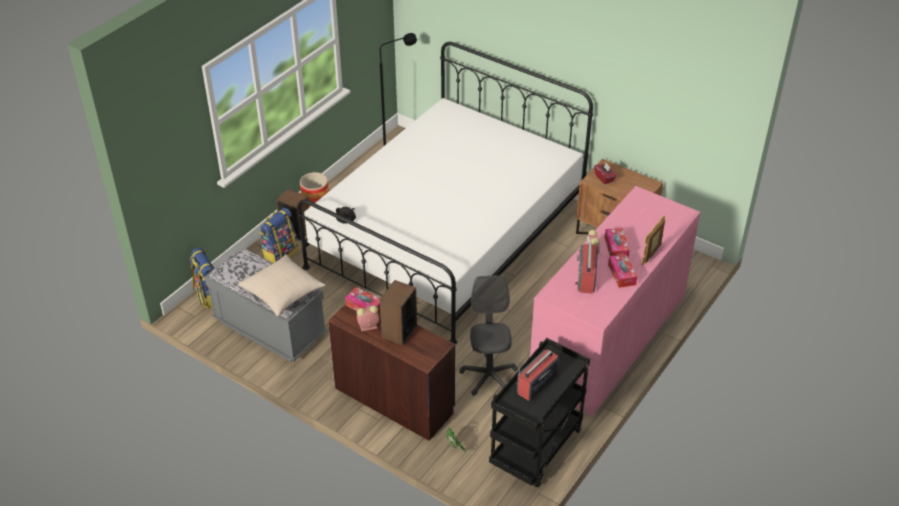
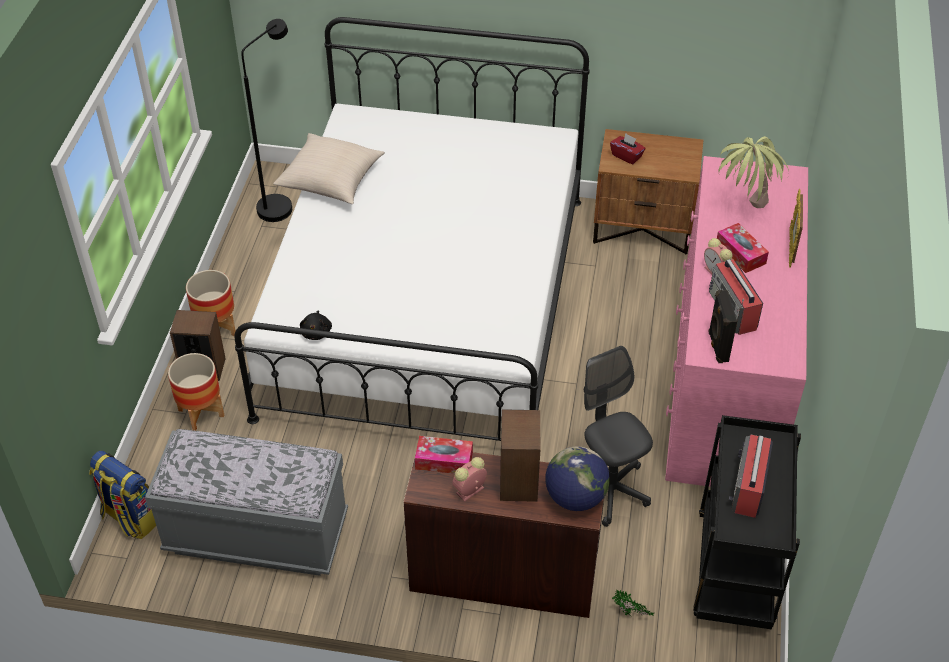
camera: 25 degrees left, 5 degrees up
(280, 254) = (201, 413): backpack -> planter
(283, 293) = (287, 480): beige pillow -> beige pillow (330, 180)
(426, 351) = (575, 497): none -> globe
(561, 294) = (717, 347): none -> black speaker
(621, 274) = (773, 290): tissue box -> none
(635, 225) = (743, 213): none -> potted plant

